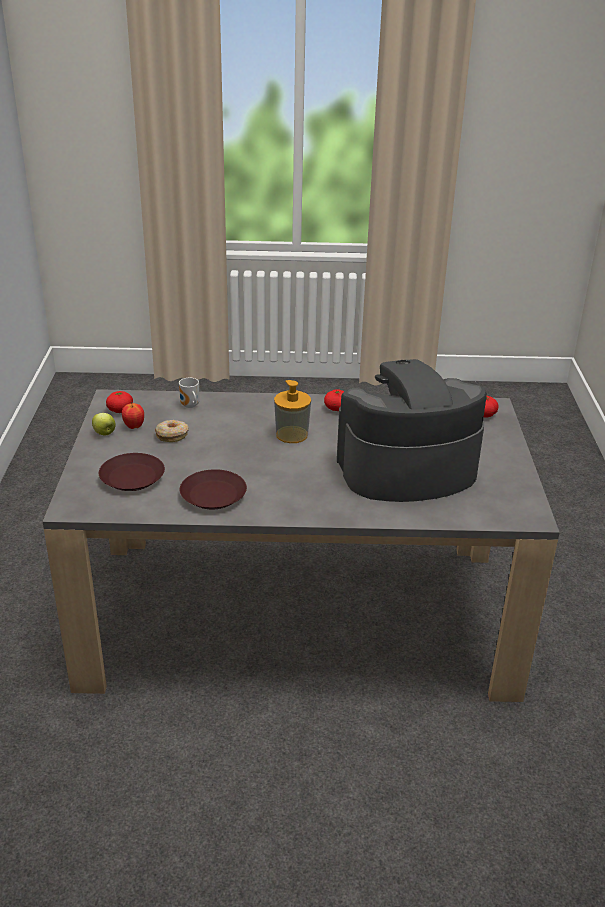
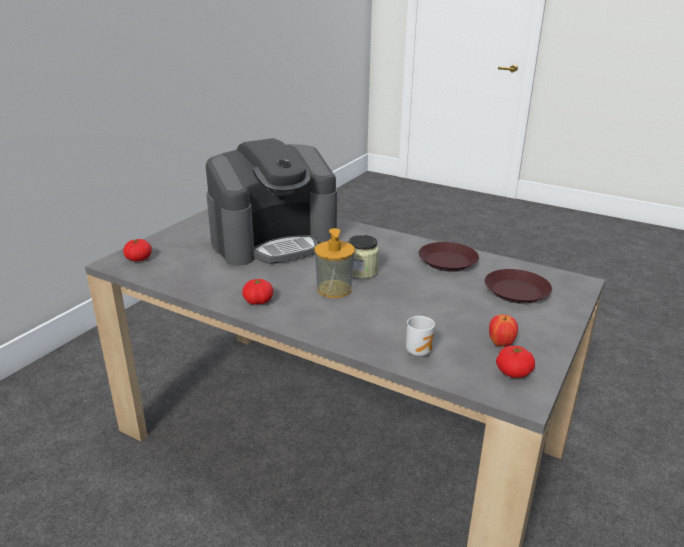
camera: 150 degrees left, 5 degrees down
(105, 433) = (539, 345): apple -> none
(172, 435) = (459, 321): donut -> none
(285, 458) = (361, 271): none -> jar
(406, 469) = (274, 241): coffee machine -> coffee machine turned 45 degrees counterclockwise

